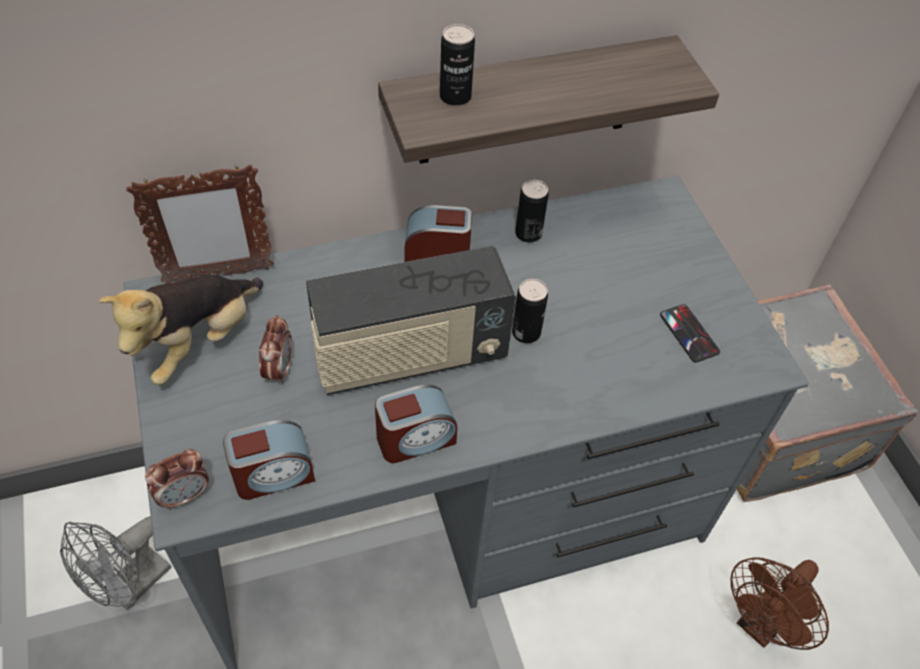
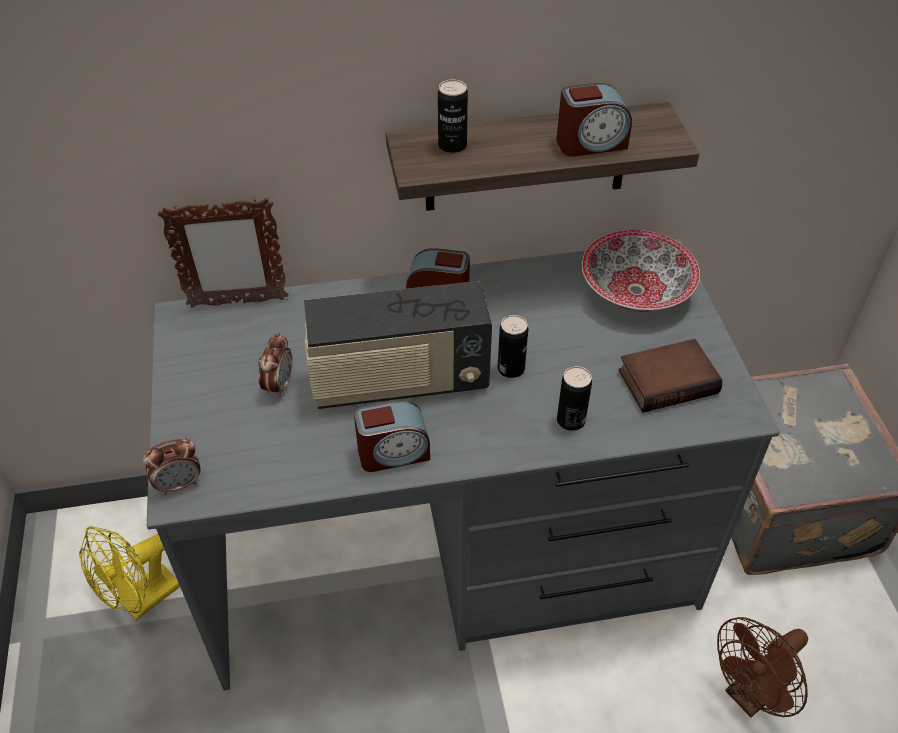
camera: 10 degrees right, 5 degrees down
(131, 587) = (142, 601): grey fan -> yellow fan
(198, 342) = (211, 357): plush toy -> none
(273, 474) = (260, 473): alarm clock -> alarm clock (591, 143)
(528, 233) = (527, 283): can -> can (571, 420)
(641, 236) = (635, 291): none -> bowl
(689, 333) = (667, 379): phone -> book

